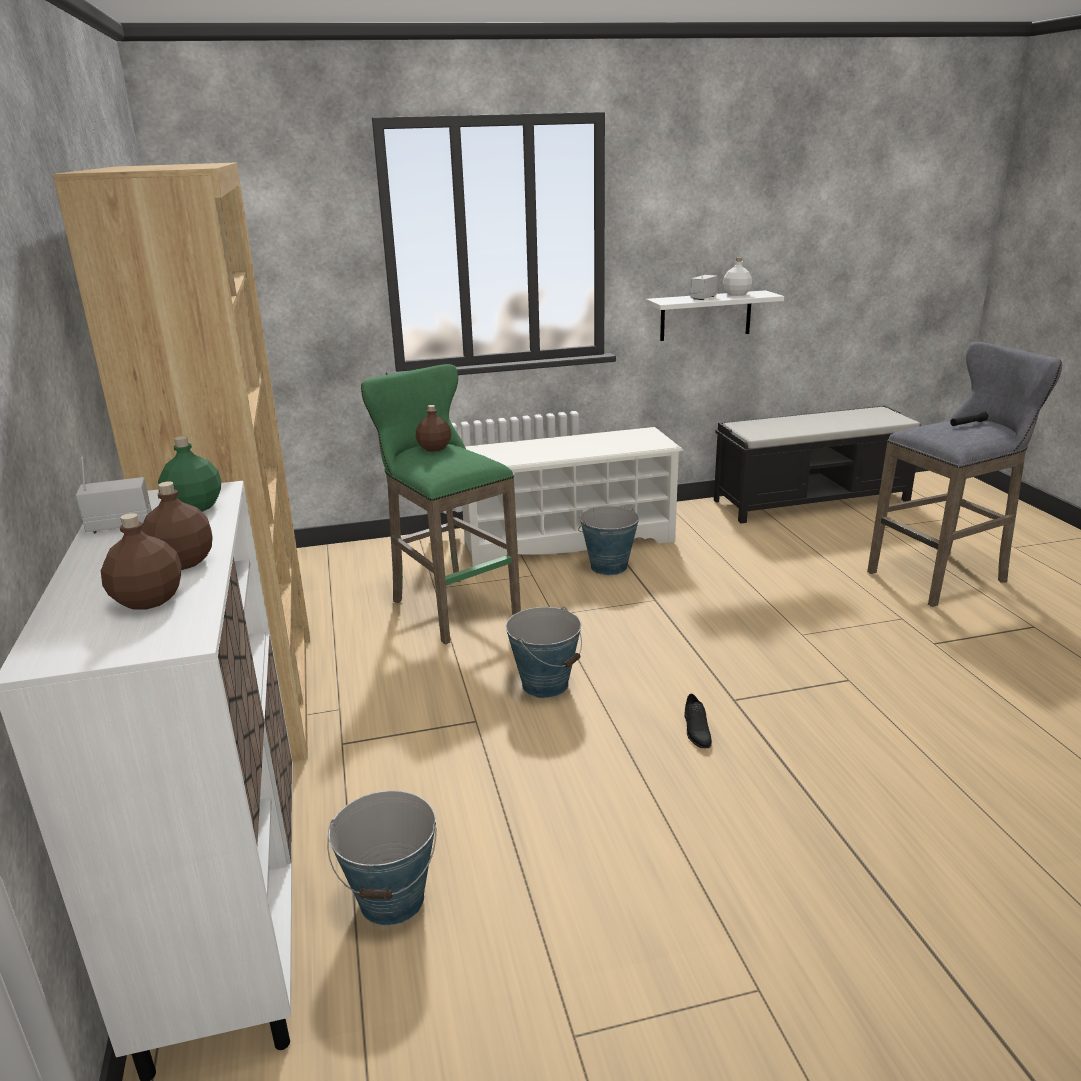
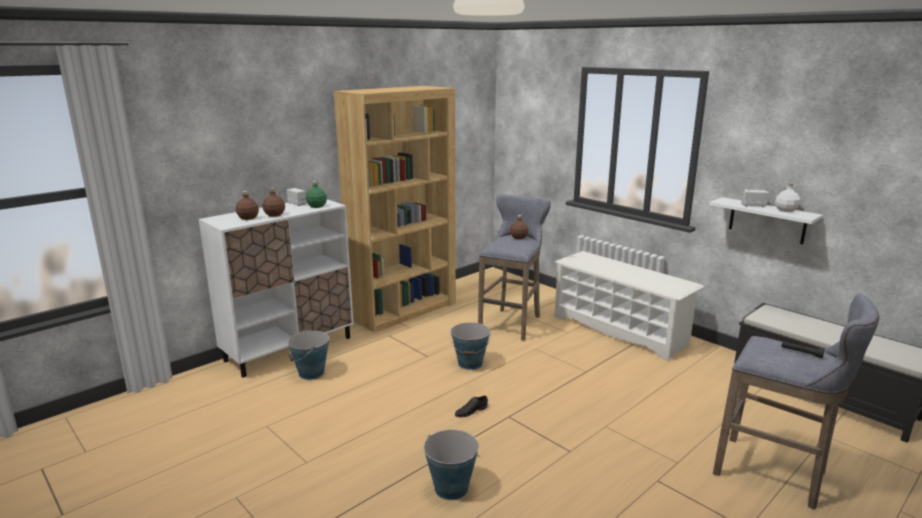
camera: 60 degrees right, 5 degrees down
(450, 606) = (511, 323): green stool -> grey stool
(608, 567) = (605, 349): bucket -> bucket (451, 488)

